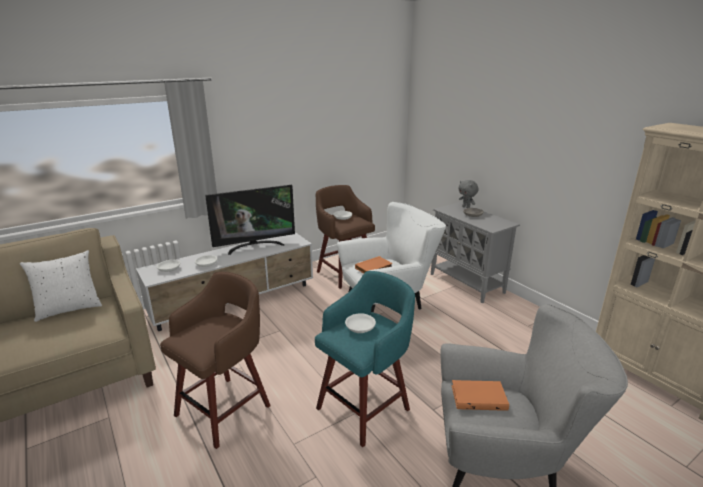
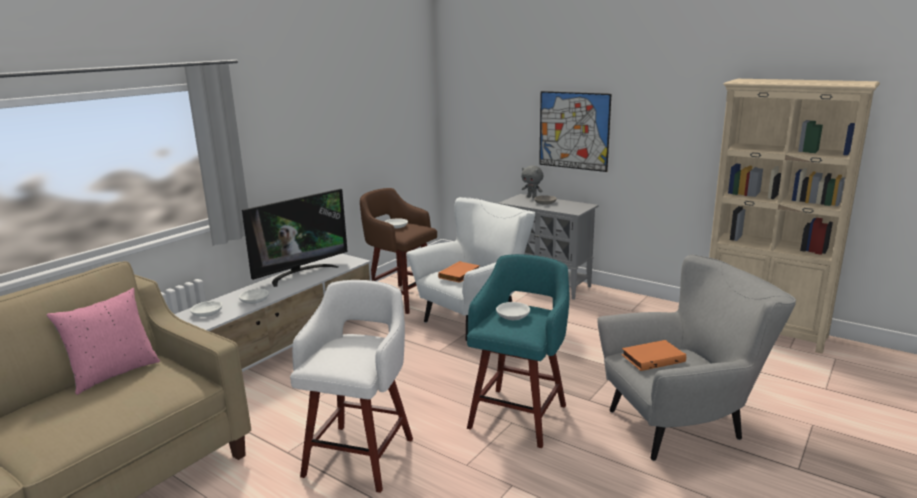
camera: 20 degrees left, 5 degrees down
(69, 309) = (114, 373): white pillow -> pink pillow
(225, 409) = (361, 454): brown stool -> white stool
(508, 154) = (573, 130): none -> picture

